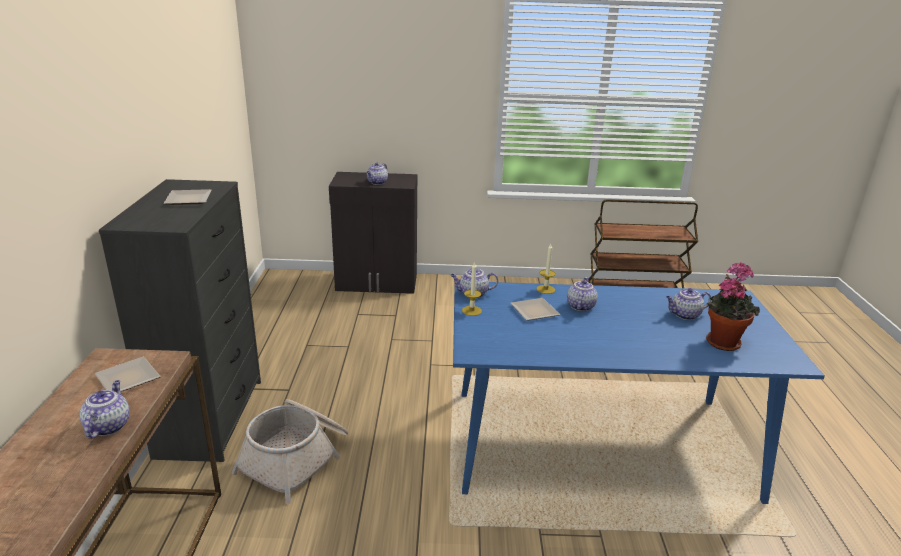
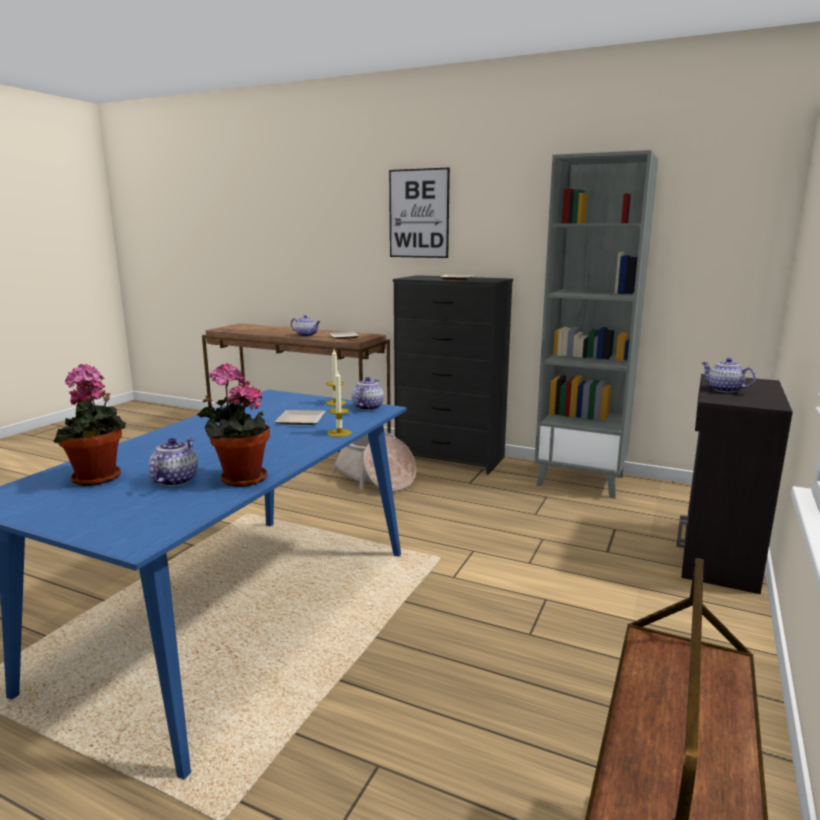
camera: 115 degrees right, 10 degrees down
(70, 131) = (419, 213): none -> picture
(260, 332) = (581, 480): none -> grey bookcase
(580, 306) = (281, 438): teapot -> none
(655, 297) = (239, 479): none -> potted plant

